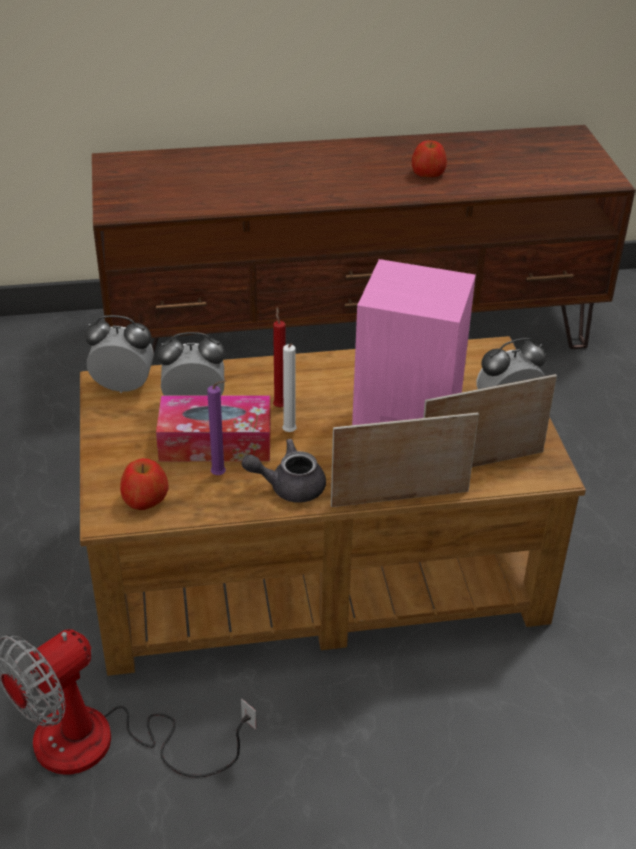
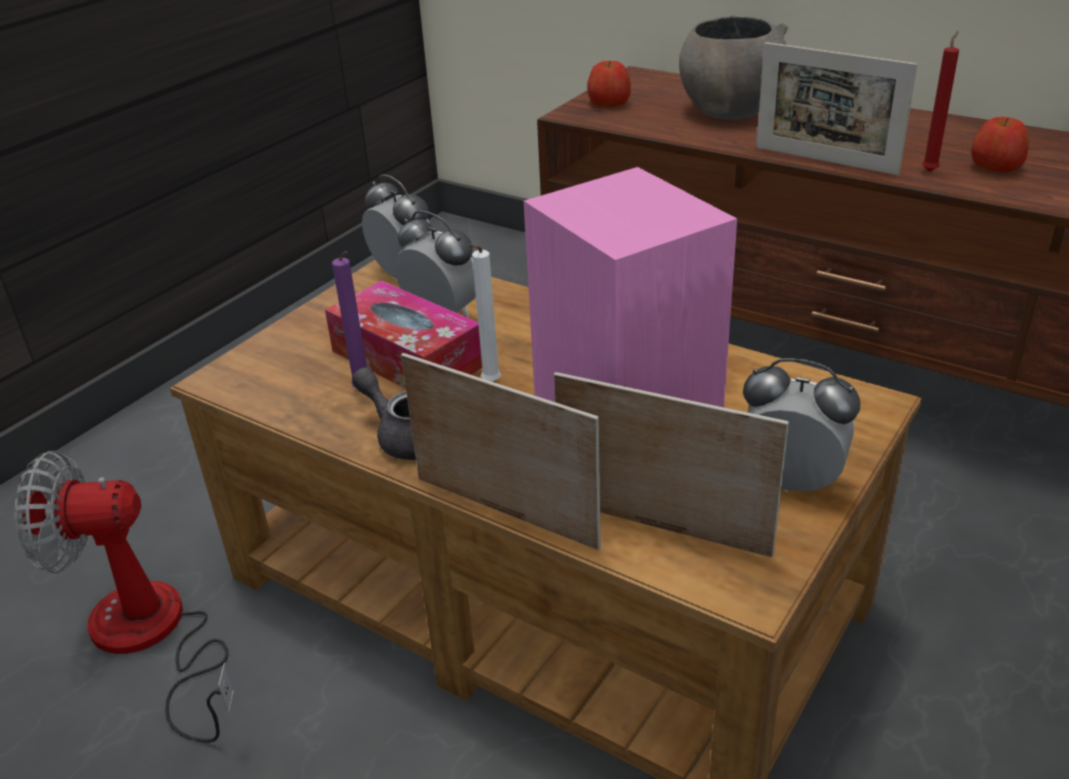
camera: 45 degrees right, 5 degrees down
(145, 499) = (268, 379): apple -> apple (608, 103)
(221, 175) = (729, 110): none -> grey bowl
(279, 406) = (520, 353): red candle -> red candle (930, 170)
(332, 199) = (825, 160): none -> picture frame

